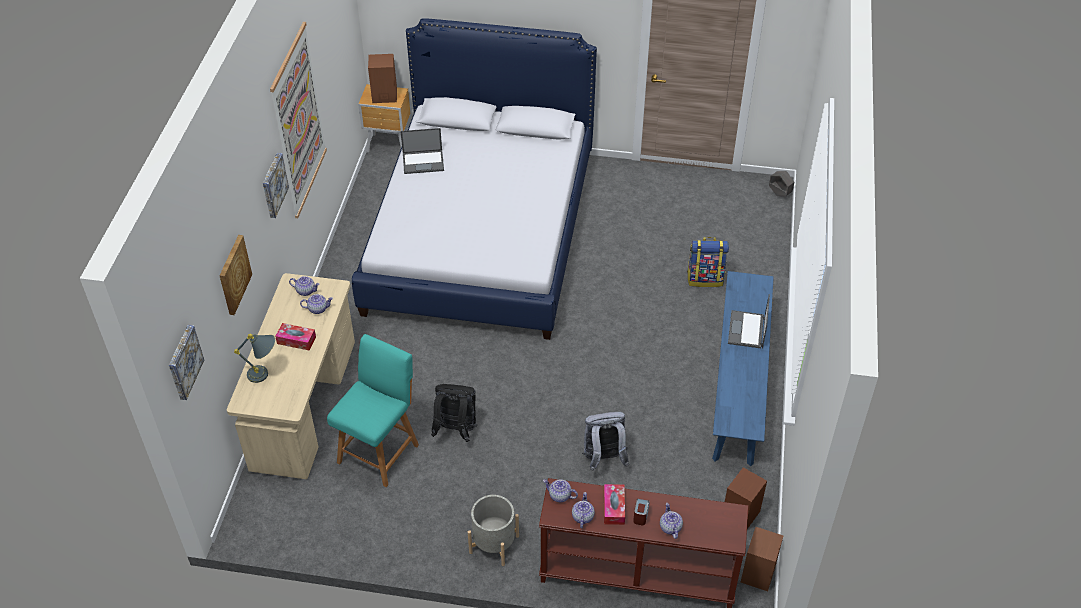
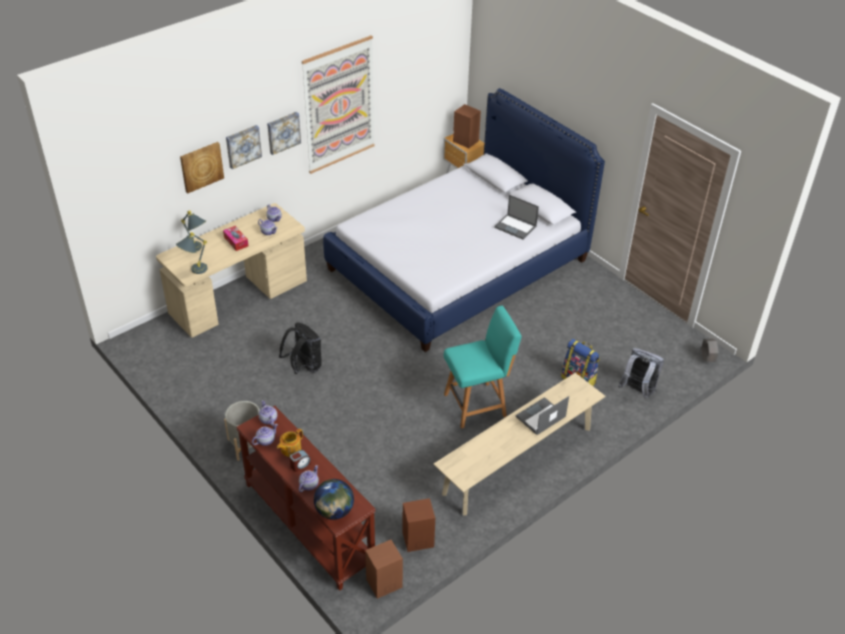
camera: 40 degrees right, 5 degrees down
(183, 362) = (109, 190): picture -> picture (243, 146)
(293, 400) = (194, 271): none -> grey table lamp
(380, 451) = (248, 350): turquoise chair -> turquoise chair (477, 404)
(423, 162) = (442, 190): laptop -> laptop (516, 227)
(604, 459) = (371, 443): grey backpack -> grey backpack (637, 391)
(614, 508) = (290, 449): tissue box -> teapot
(719, 533) = (334, 511): none -> globe
(738, 385) = (518, 460): blue bench -> beige bench

